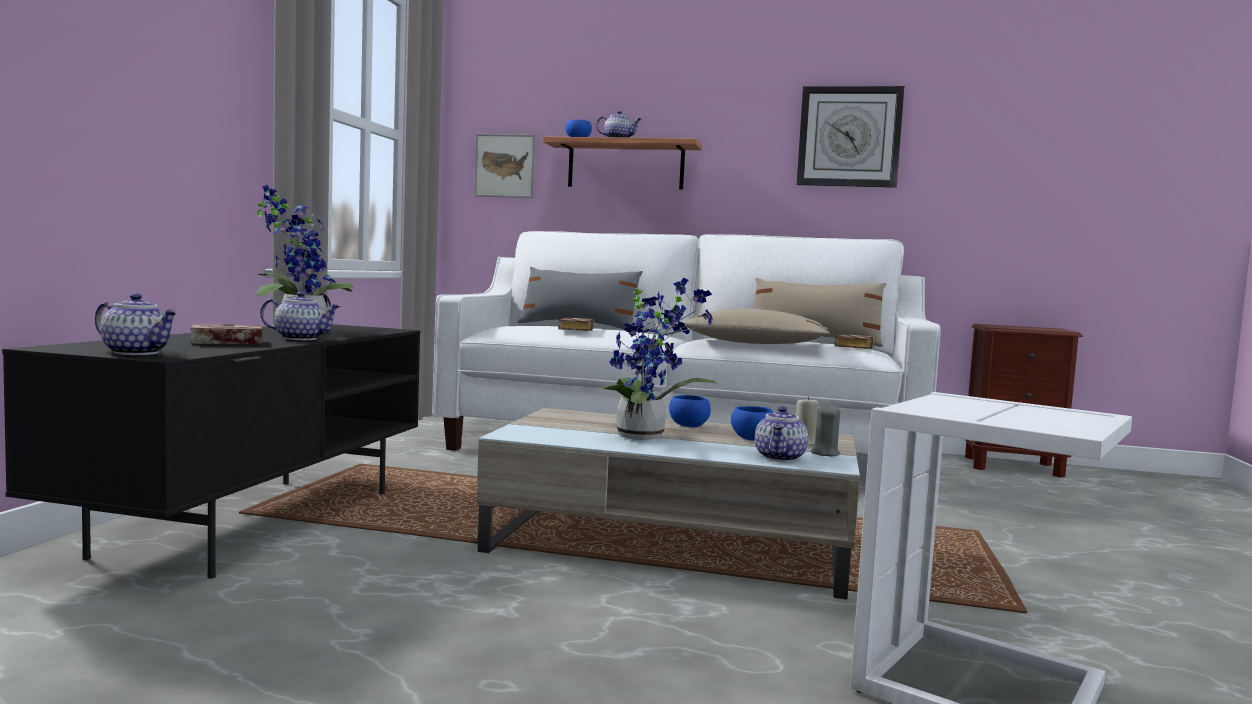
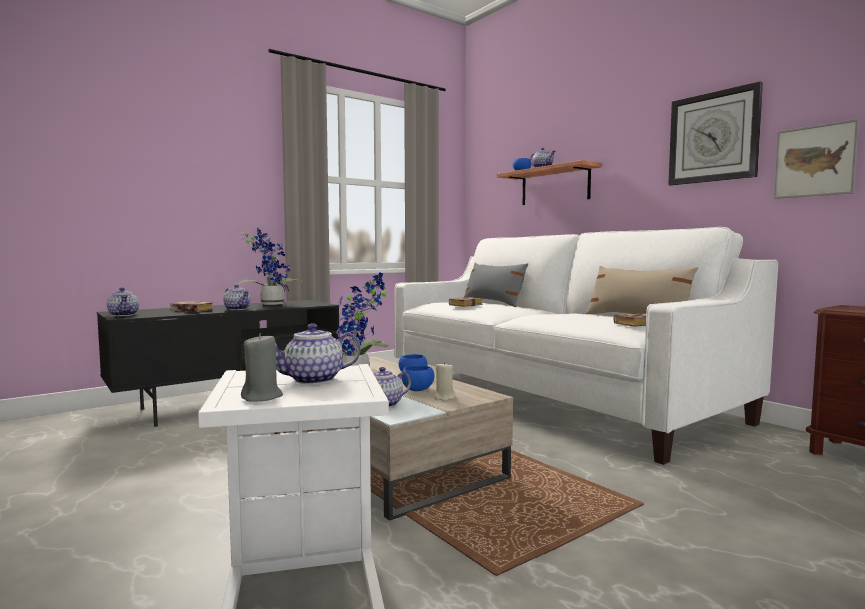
camera: 40 degrees right, 0 degrees up
(504, 166) = (490, 195): picture -> picture (814, 161)
(754, 343) = (555, 319): beige pillow -> none
(824, 453) = (426, 406): grey candle -> grey candle (262, 397)
(993, 408) = (312, 380): none -> teapot

